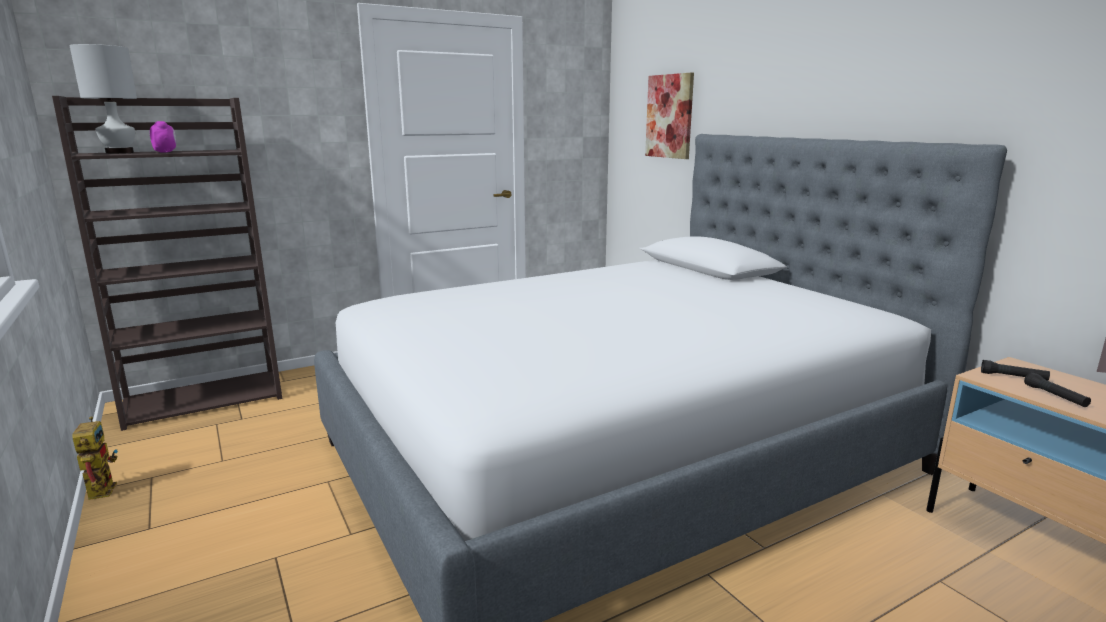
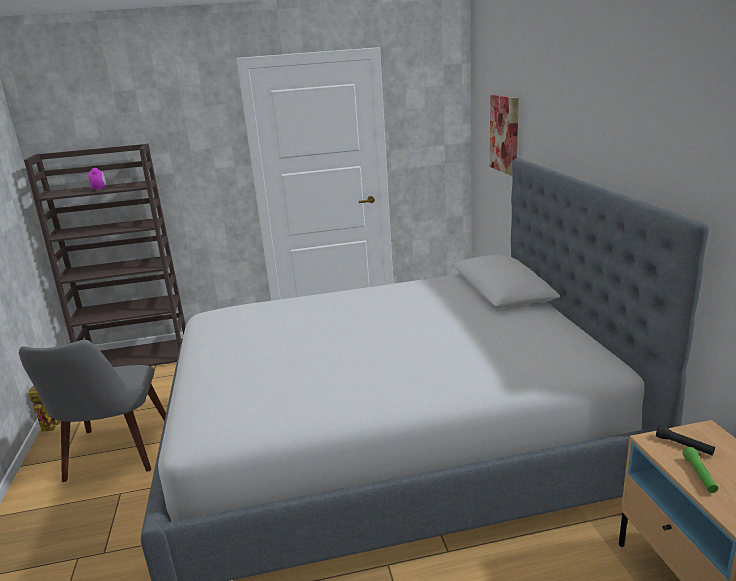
camera: 20 degrees right, 5 degrees up
(119, 153) = (71, 191): white table lamp -> none
(239, 517) = (114, 458): none -> grey chair
(1055, 396) = (699, 475): black flashlight -> green flashlight

